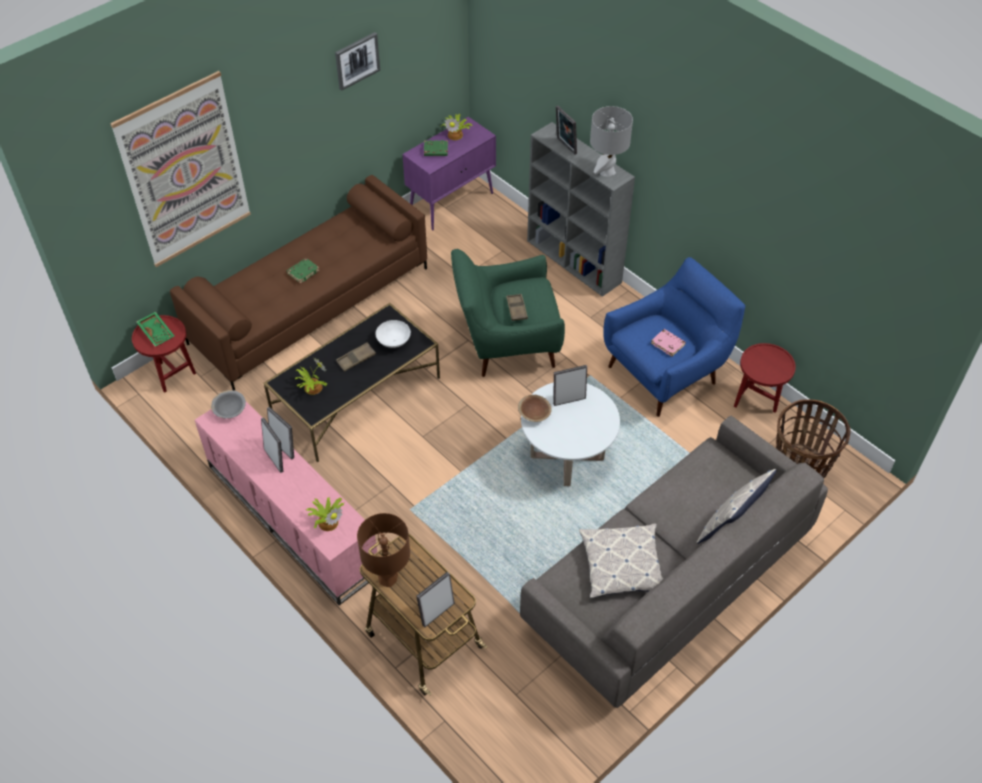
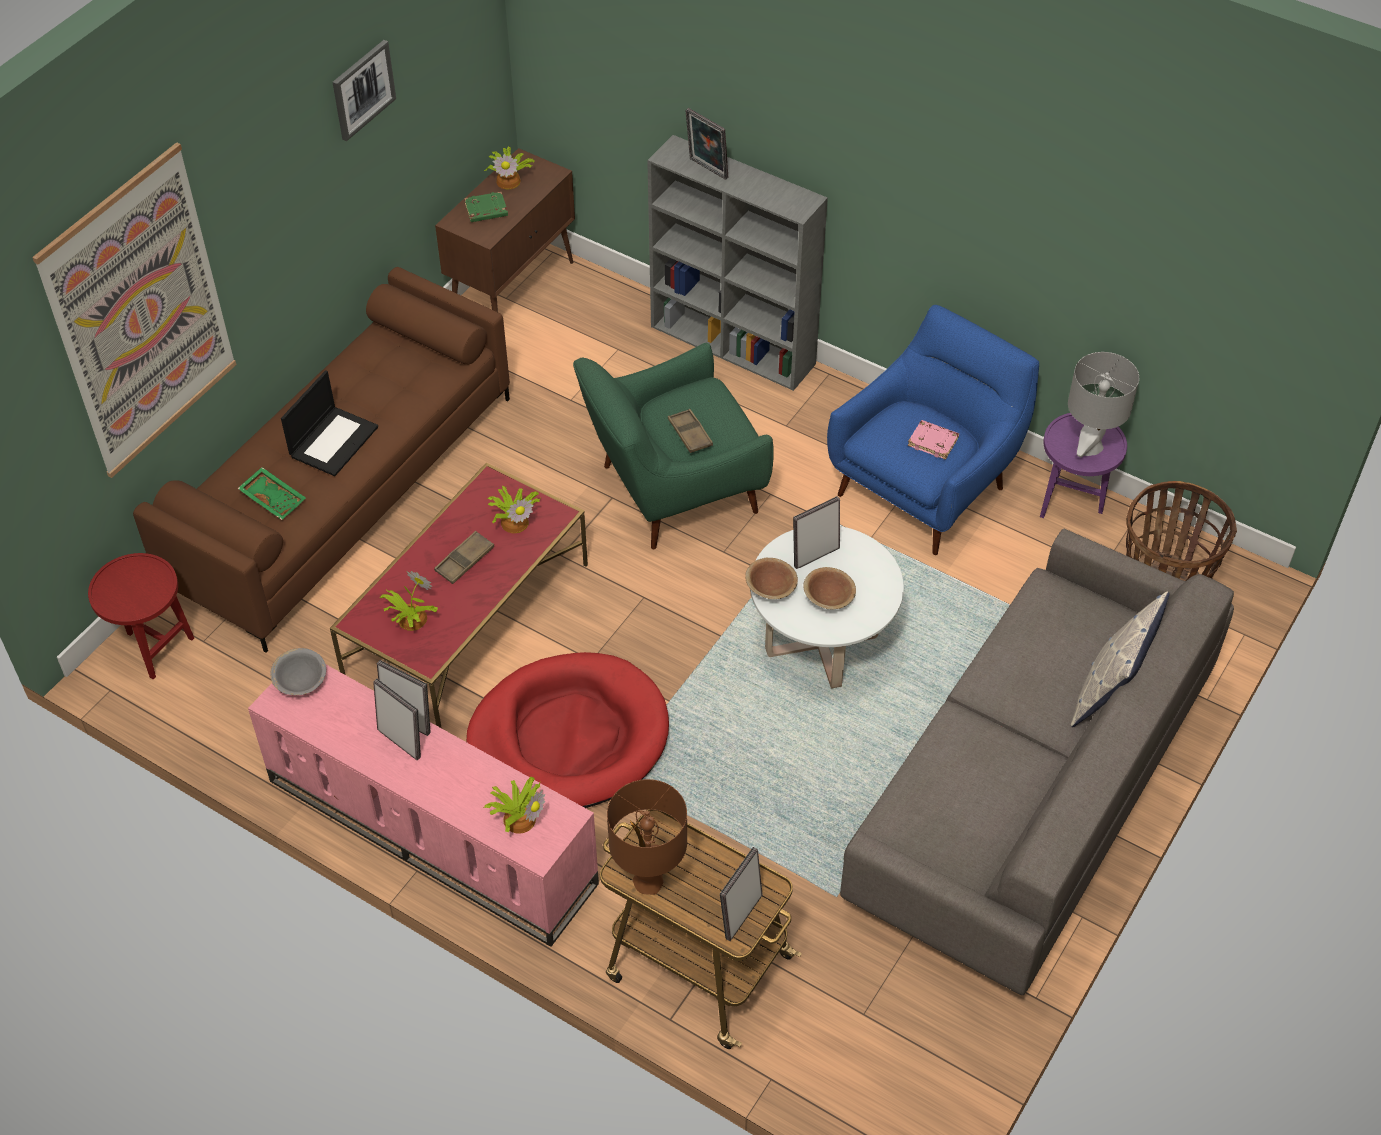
camera: 15 degrees left, 0 degrees up
(157, 332) = (128, 583): green tray -> green tray (274, 498)
(303, 272) = (333, 440): green book -> laptop
(356, 396) = (467, 620): black coffee table -> red coffee table
(392, 481) = (568, 738): none -> red dog bed
(394, 341) = (515, 521): white bowl -> potted plant
(452, 202) = (513, 288): purple cabinet -> brown cabinet
(568, 427) = (829, 597): none -> brown bowl
(607, 171) = (783, 197): grey table lamp -> grey table lamp (1089, 447)
(622, 565) = (976, 783): pillow -> none
(757, 402) = (1071, 503): red side table -> purple side table

